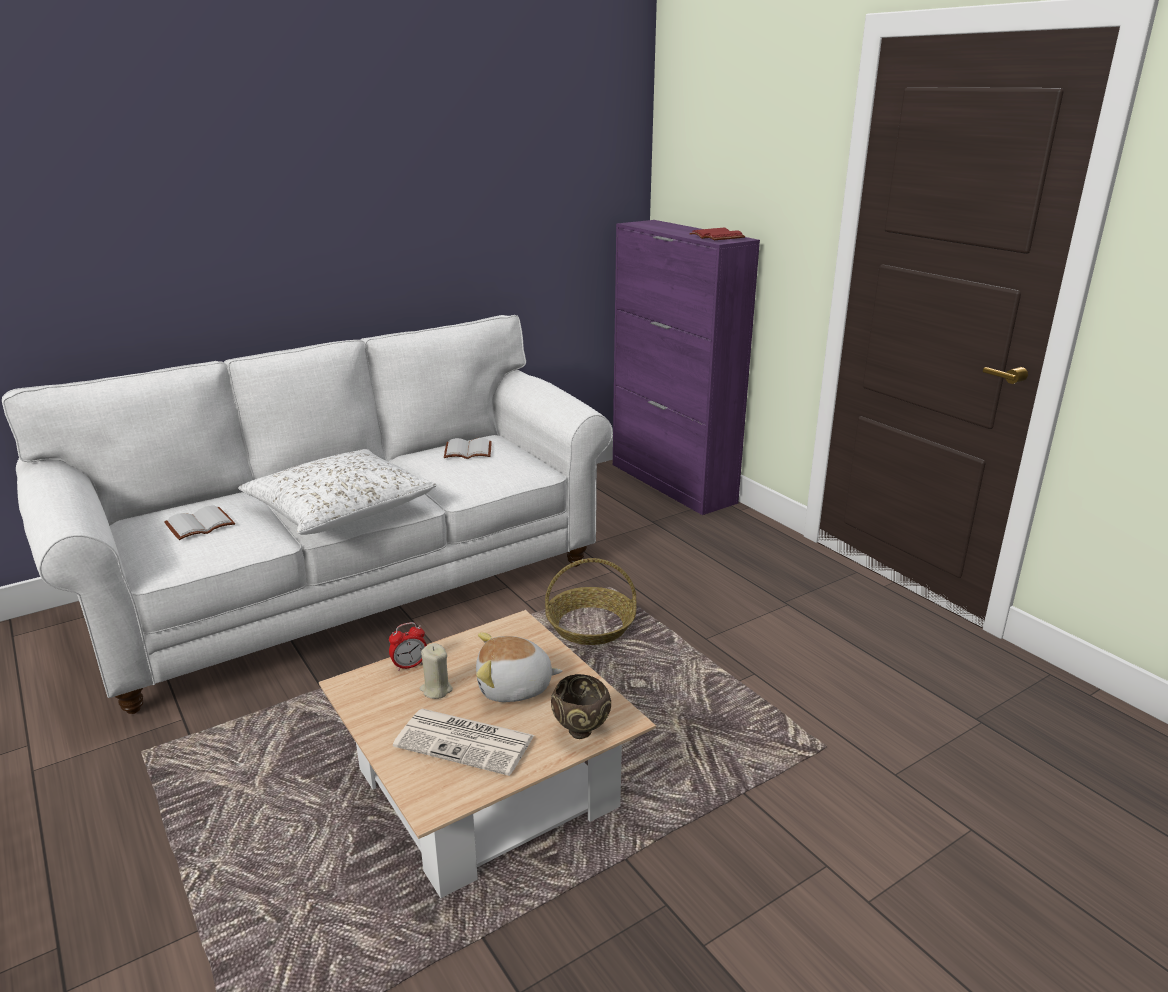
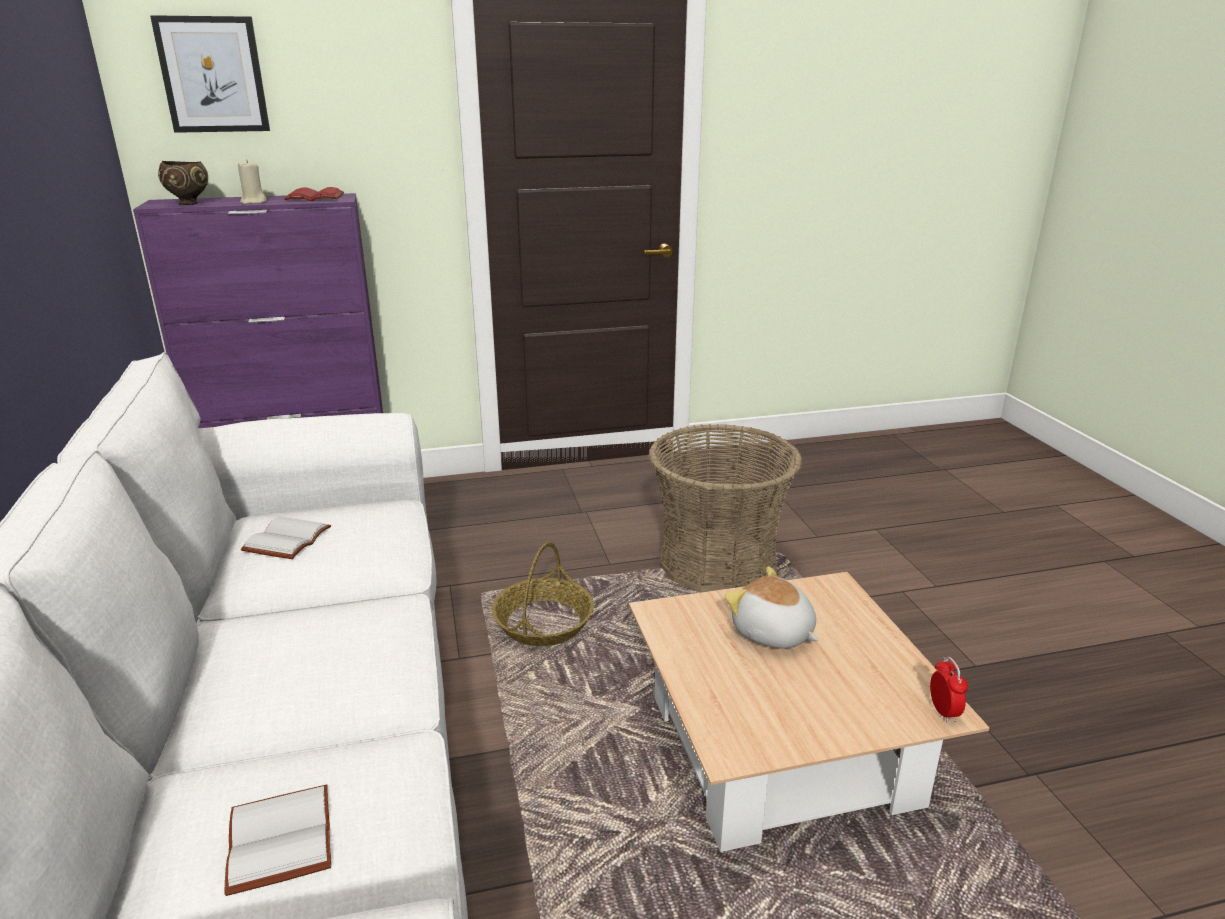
camera: 70 degrees left, 0 degrees up
(341, 509) = (351, 673): white pillow -> none
(409, 665) = (705, 699): alarm clock -> alarm clock (943, 711)
(436, 689) = (759, 685): beige candle -> beige candle (253, 202)
(467, 741) = (854, 676): newspaper -> none
(514, 688) = (772, 633): plush toy -> plush toy turned 120 degrees clockwise
(582, 732) = (850, 608): brown bowl -> brown bowl (190, 203)
(700, 130) = (213, 75): none -> picture
(763, 704) = (718, 563): none -> basket

